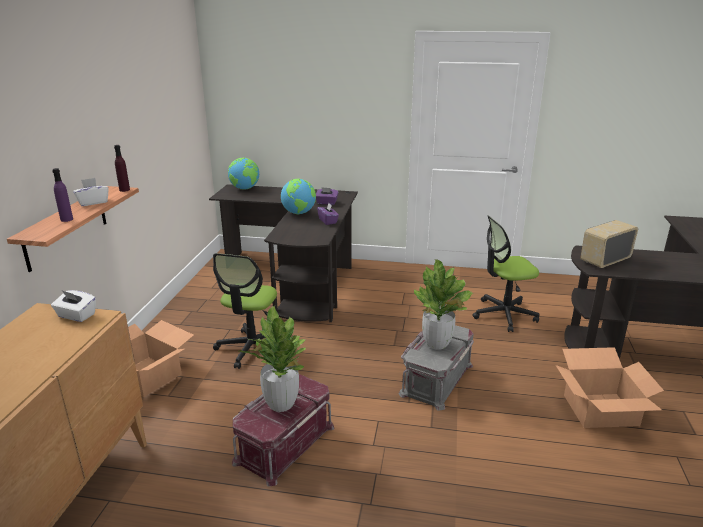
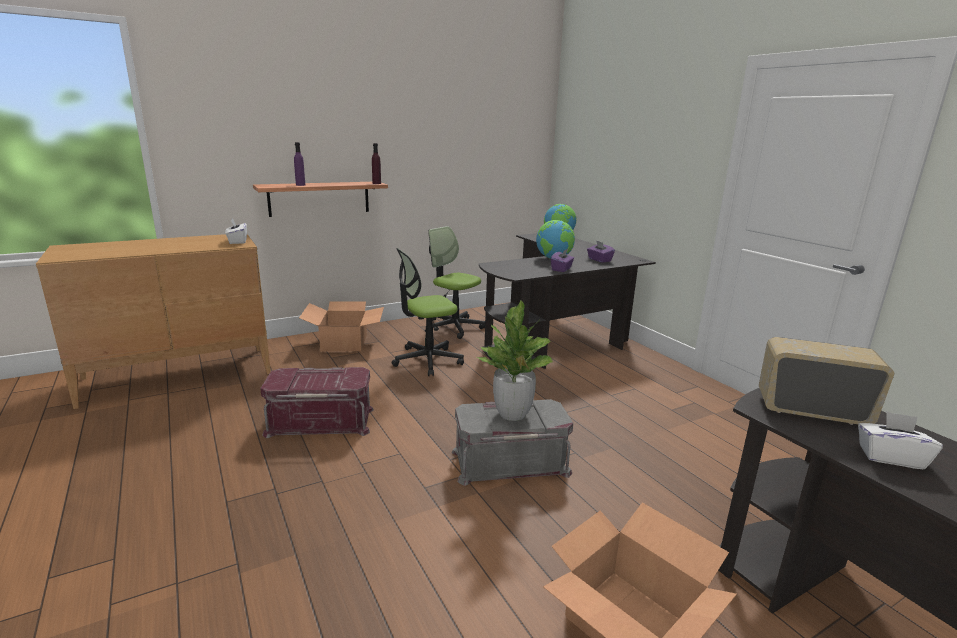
camera: 50 degrees right, 5 degrees down
(93, 202) = (340, 183): white tissue box -> white tissue box (890, 457)
(281, 404) = (318, 377): potted plant -> none
(504, 314) = (715, 463): office chair -> office chair (453, 327)

